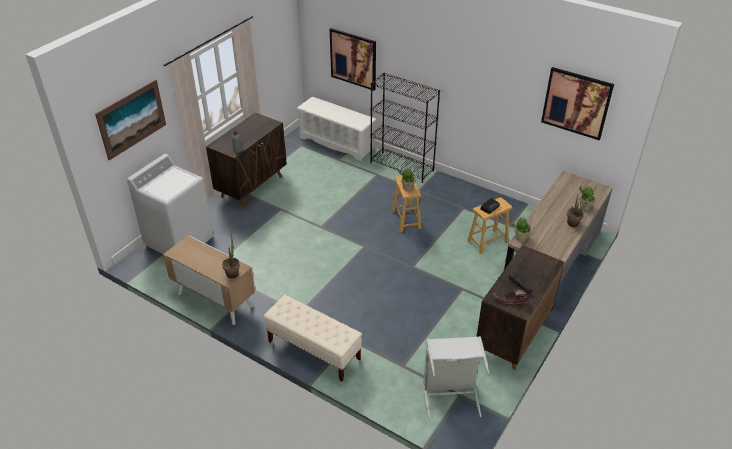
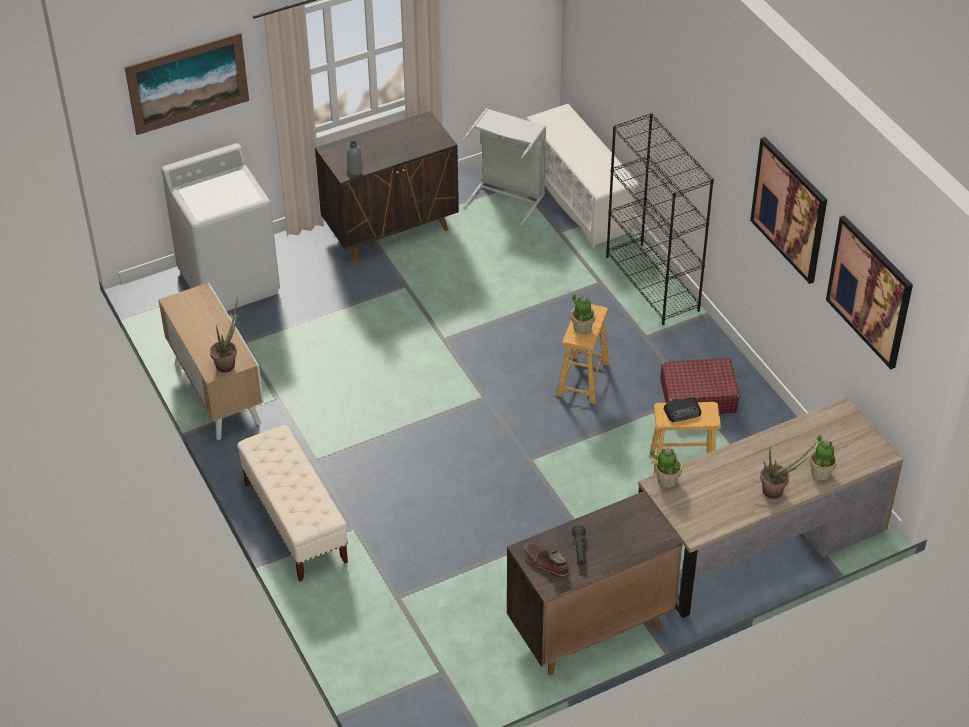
camera: 30 degrees right, 5 degrees up
(353, 59) = (621, 70): picture -> picture (789, 209)
(450, 395) = (430, 666): grey laundry basket -> grey laundry basket (507, 196)
(465, 207) = (698, 396): none -> red suitcase

